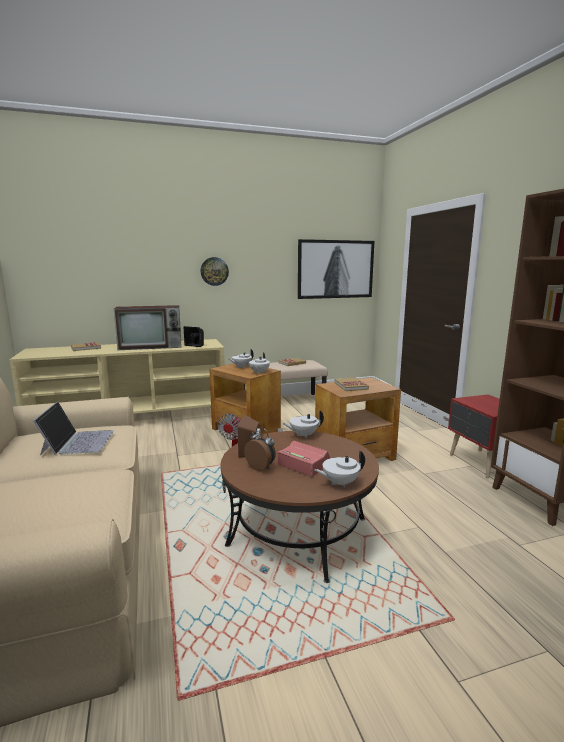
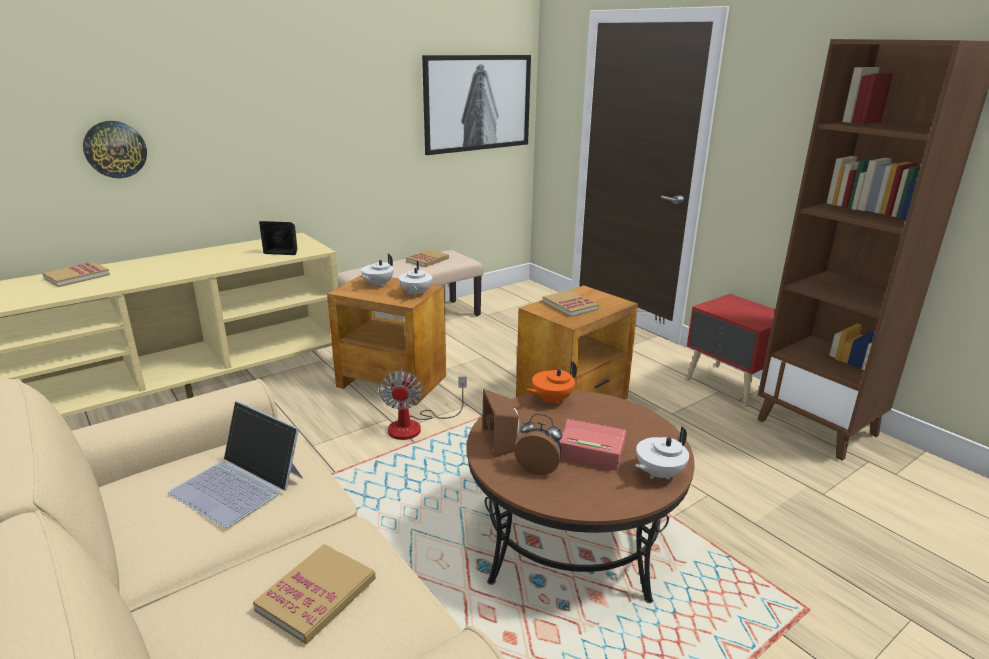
camera: 20 degrees left, 10 degrees up
(62, 494) = (316, 595): none -> book
(78, 442) = (239, 484): laptop -> laptop turned 150 degrees clockwise
(152, 346) = (206, 262): television -> none
(214, 271) = (290, 116): wall clock -> wall clock (115, 149)
(303, 435) = (551, 400): white teapot -> orange teapot

